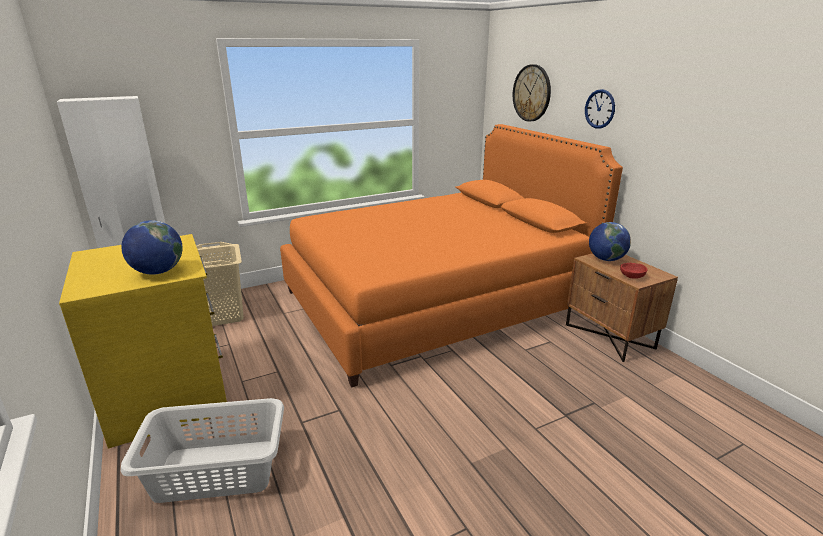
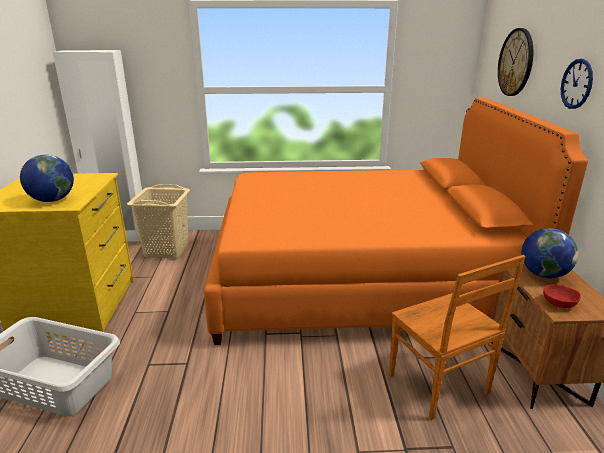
camera: 25 degrees right, 0 degrees up
(556, 365) = (439, 386): none -> brown chair

